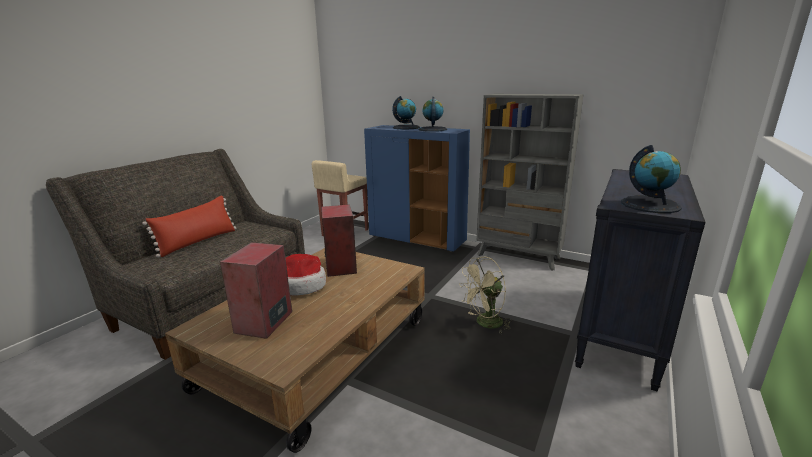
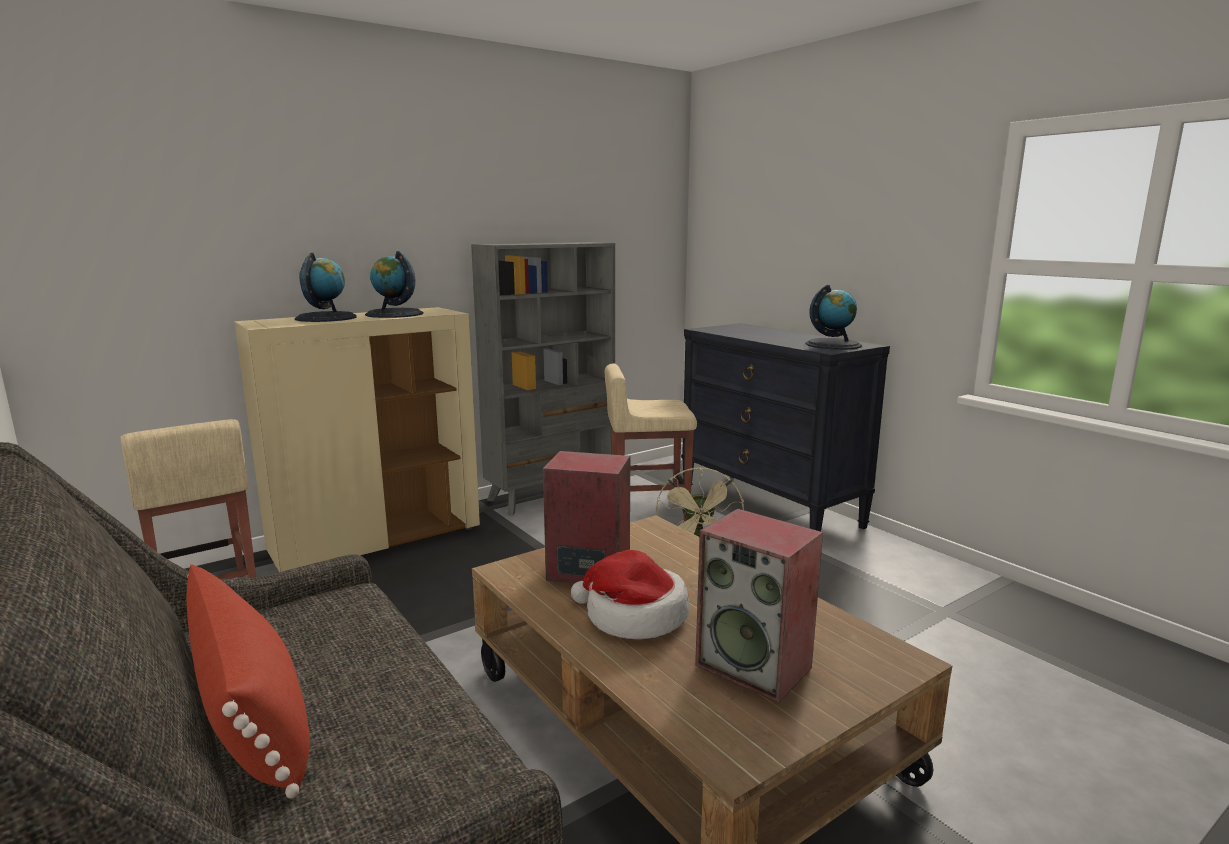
camera: 65 degrees left, 5 degrees down
(417, 239) = (377, 540): blue cabinet -> beige cabinet
(534, 289) = (647, 514): none -> beige stool

